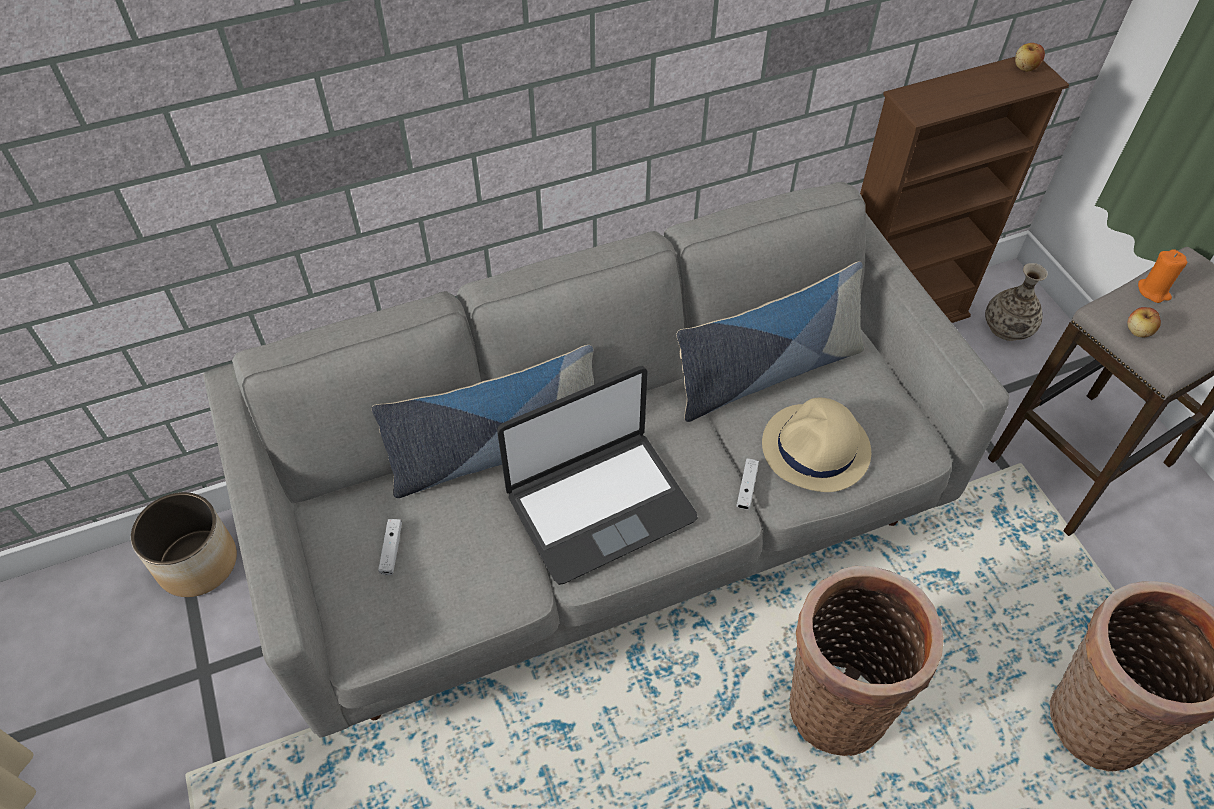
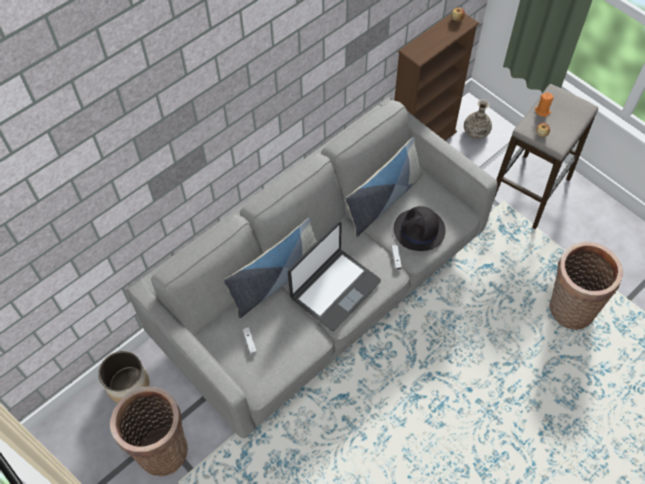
camera: 20 degrees left, 5 degrees up
(816, 449) = (419, 230): beige hat -> black hat
(836, 700) = (459, 340): basket -> basket (162, 447)

